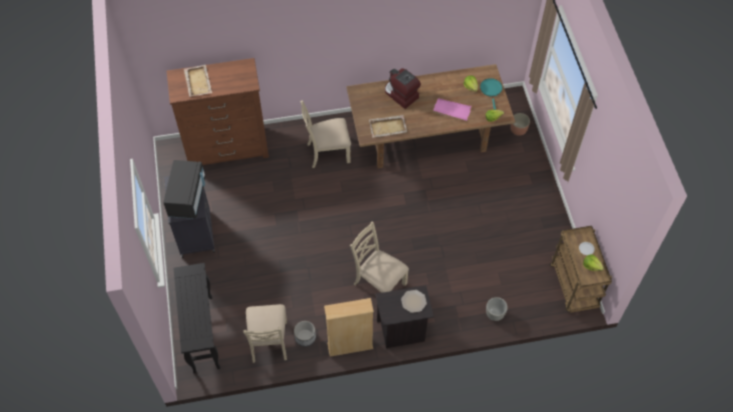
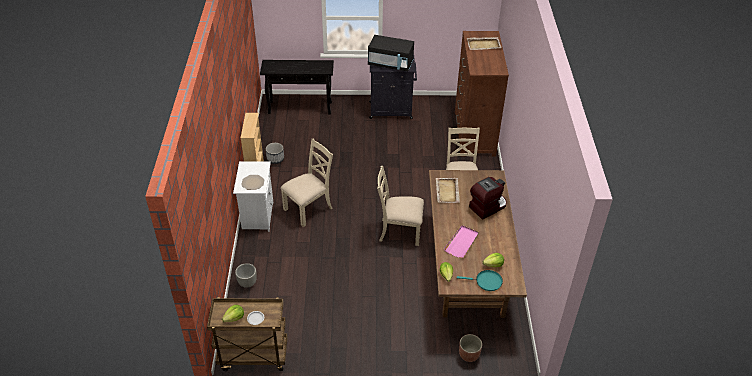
camera: 100 degrees right, 15 degrees down
(269, 341) = (280, 139): beige chair -> beige chair (399, 231)
(402, 331) = (257, 216): black nightstand -> white nightstand

